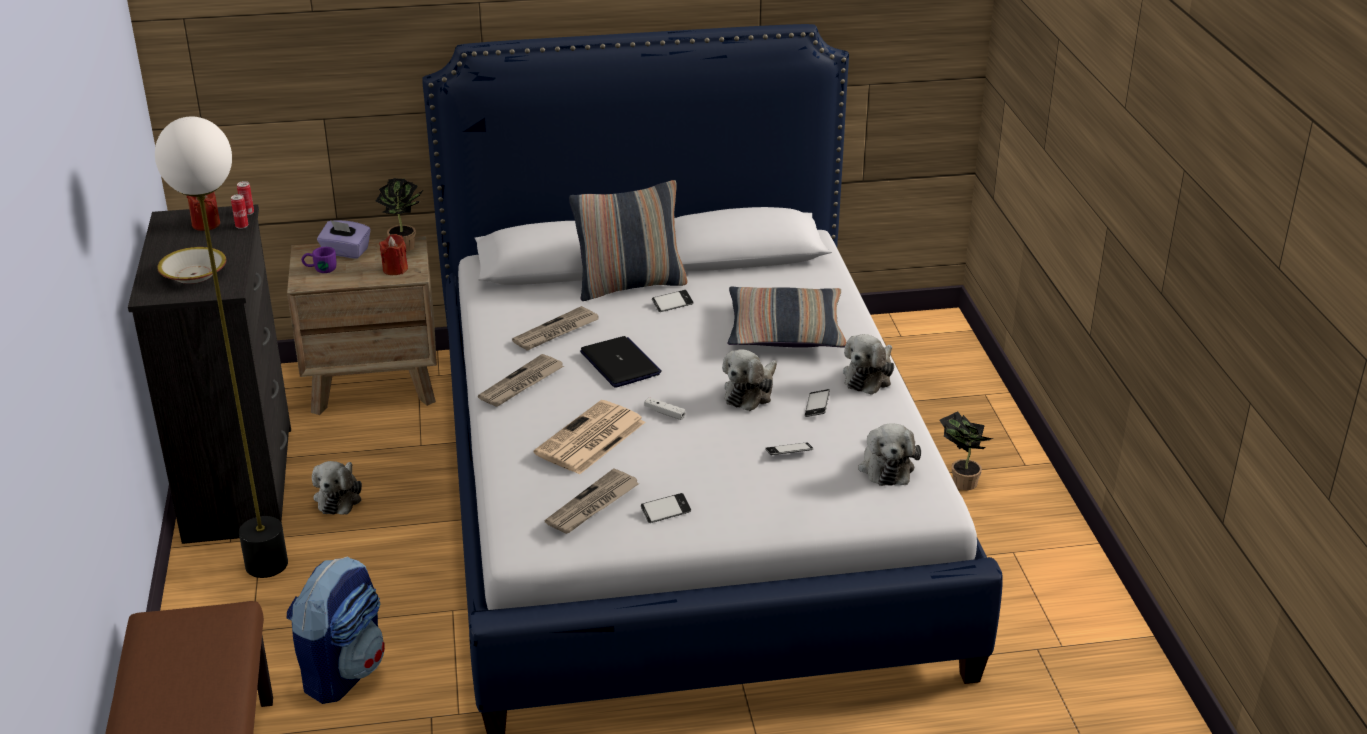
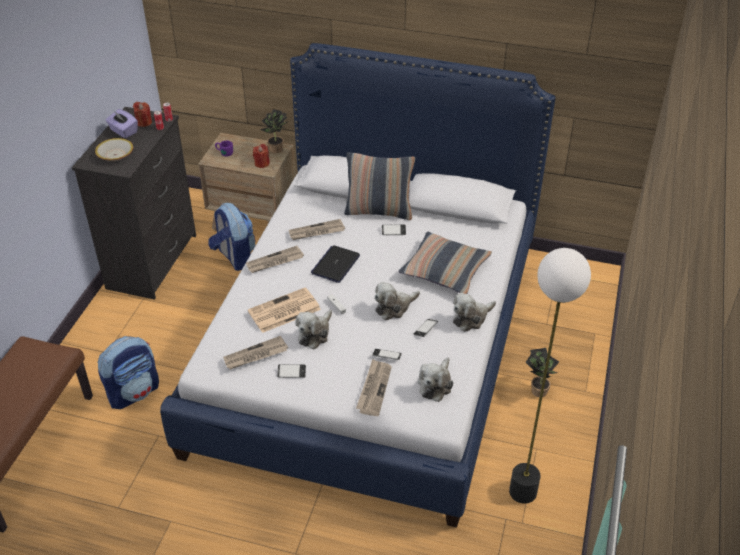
camera: 25 degrees right, 10 degrees up
(267, 564) = (136, 315): floor lamp -> floor lamp (523, 492)
(339, 497) = (194, 286): plush toy -> plush toy (315, 334)
(345, 252) = (244, 144): purple tissue box -> purple tissue box (123, 131)
(379, 442) = (234, 257): none -> backpack
(620, 364) = (335, 264): laptop -> laptop turned 150 degrees counterclockwise
(804, 496) = (374, 389): none -> newspaper

